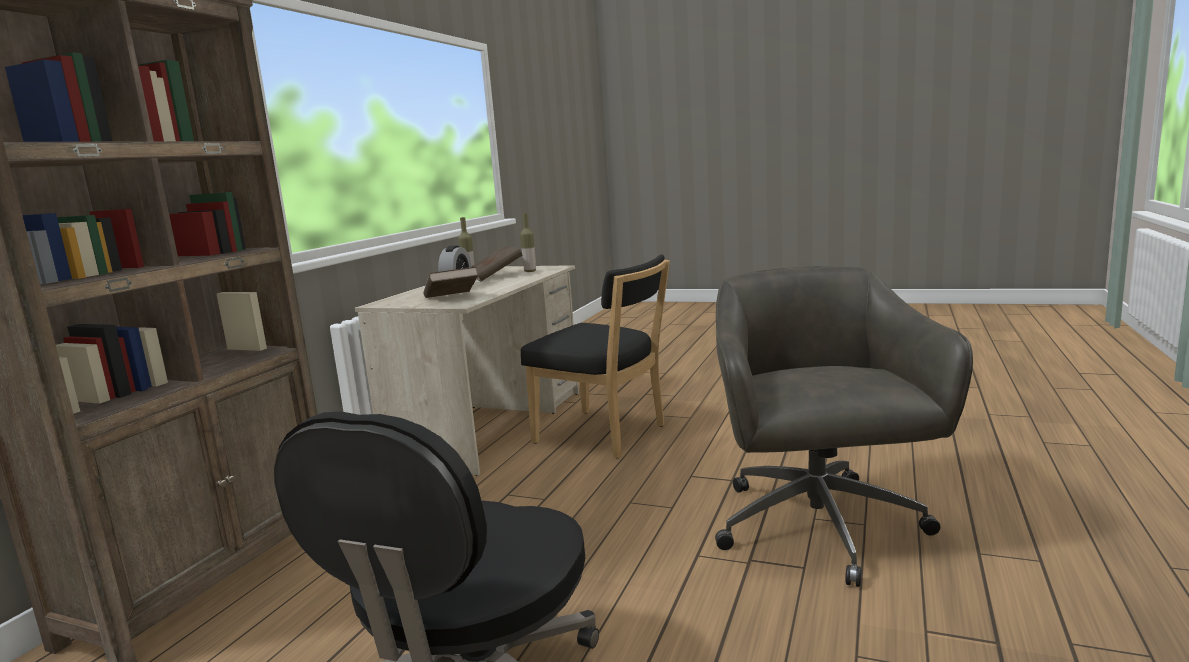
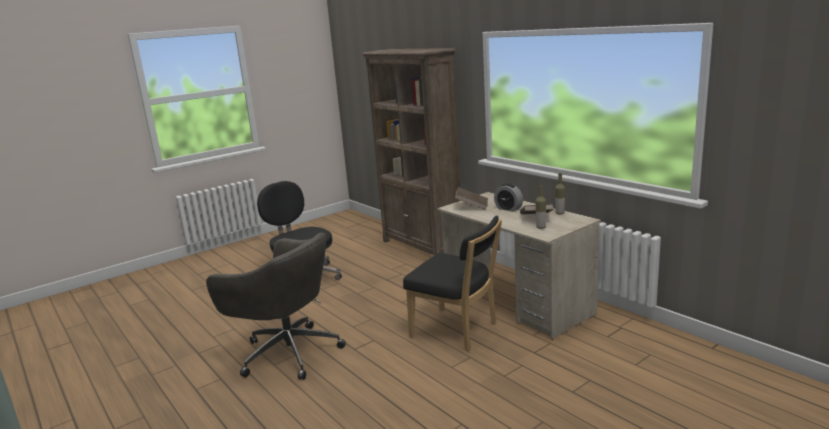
camera: 120 degrees right, 5 degrees up
(605, 435) = (457, 331): black chair -> black chair turned 120 degrees counterclockwise

